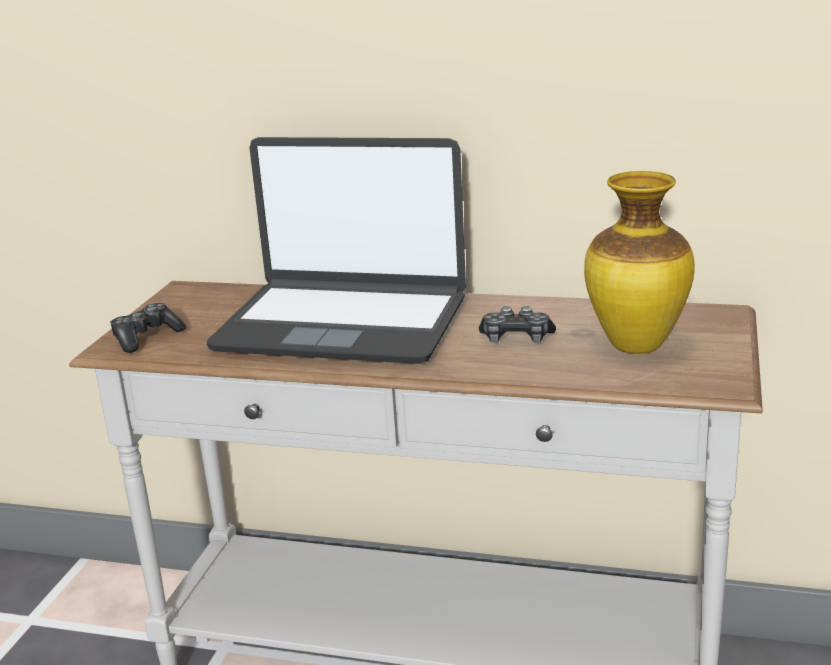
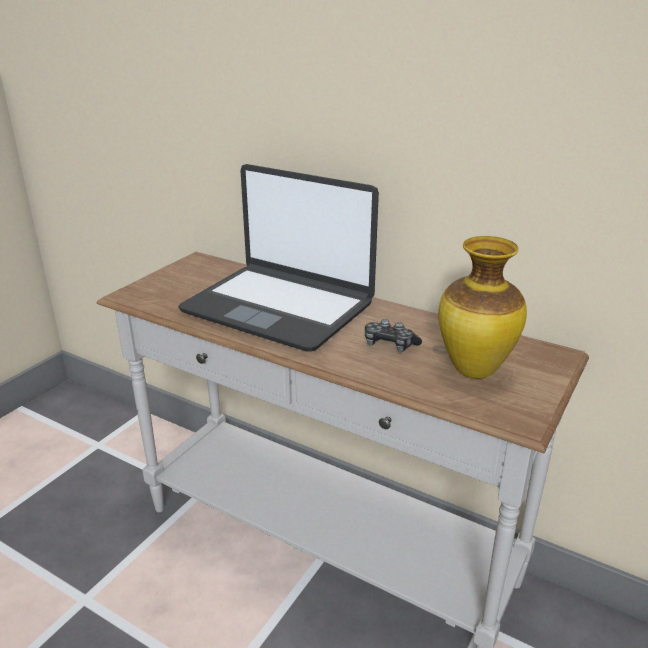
camera: 15 degrees right, 5 degrees up
(146, 337) = (150, 292): game controller -> none

